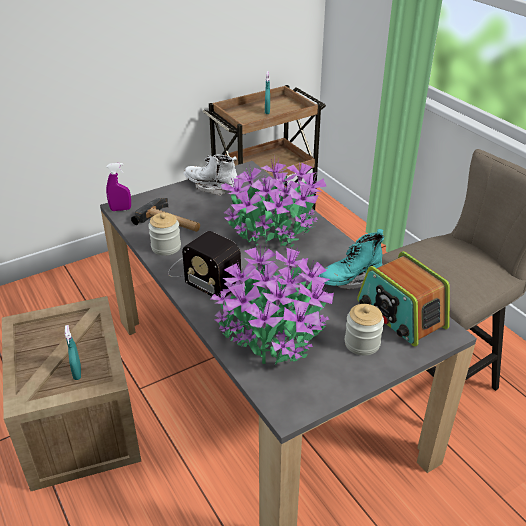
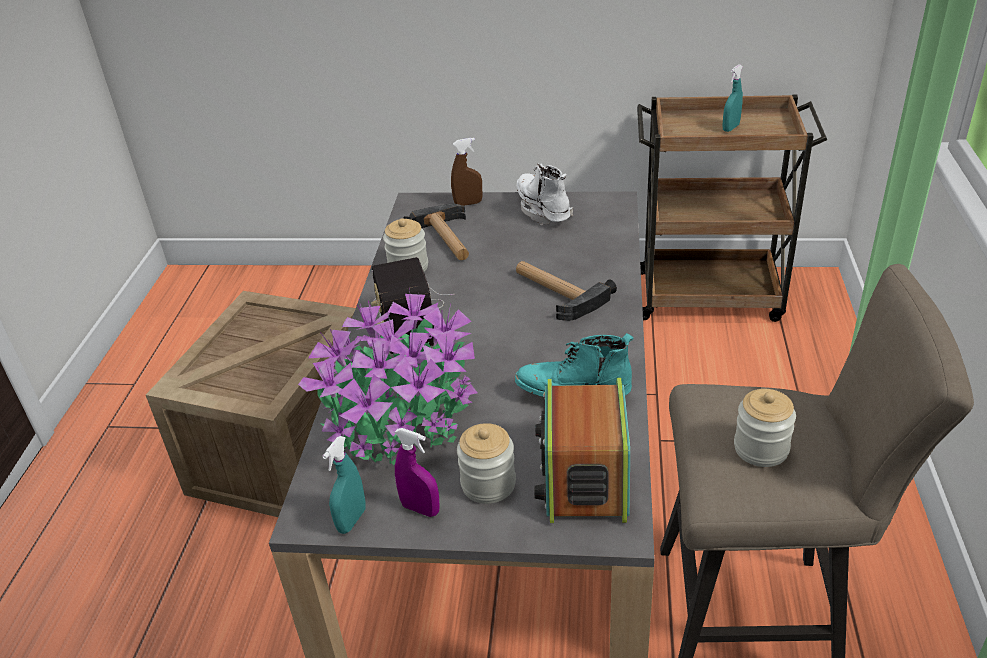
camera: 40 degrees right, 0 degrees up
(77, 372) = (249, 380): turquoise spray bottle -> turquoise spray bottle (351, 520)
(121, 209) = (412, 205): purple spray bottle -> purple spray bottle (420, 509)
(158, 197) = (468, 203): none -> brown spray bottle
(274, 229) = (556, 292): potted plant -> hammer
(460, 267) = (761, 449): none -> jar

